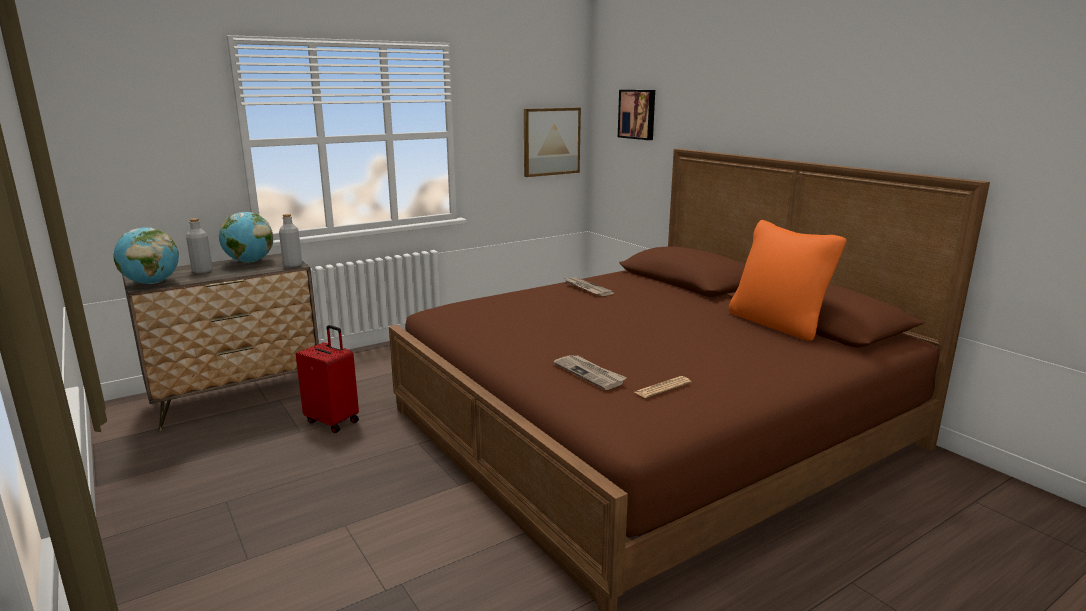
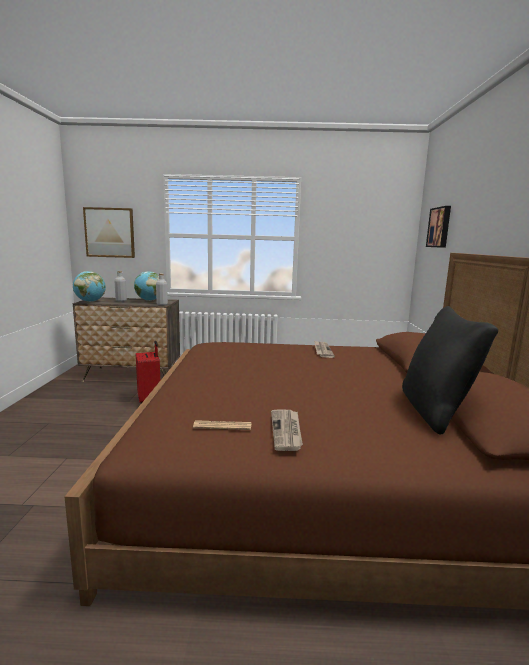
camera: 35 degrees right, 5 degrees down
(551, 141) = (378, 249): picture -> picture (110, 232)
(590, 374) = (198, 400): newspaper -> newspaper (287, 431)
(778, 324) = (435, 411): orange pillow -> black pillow

